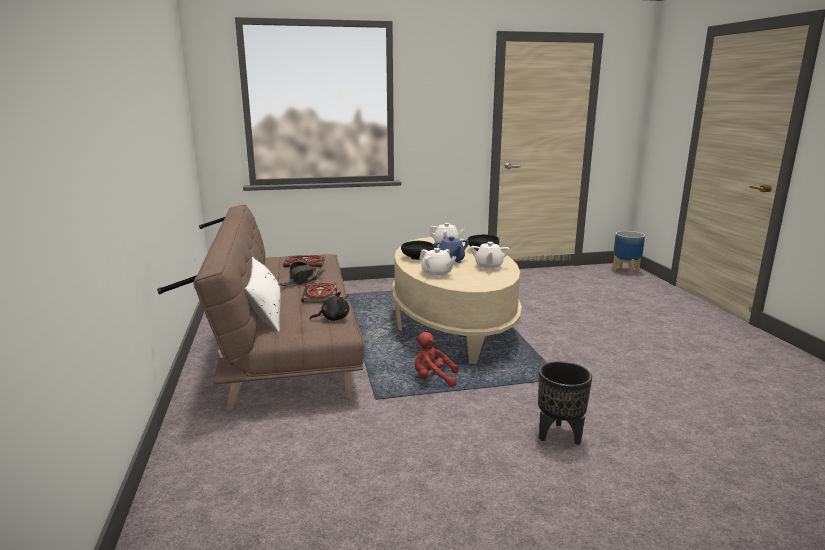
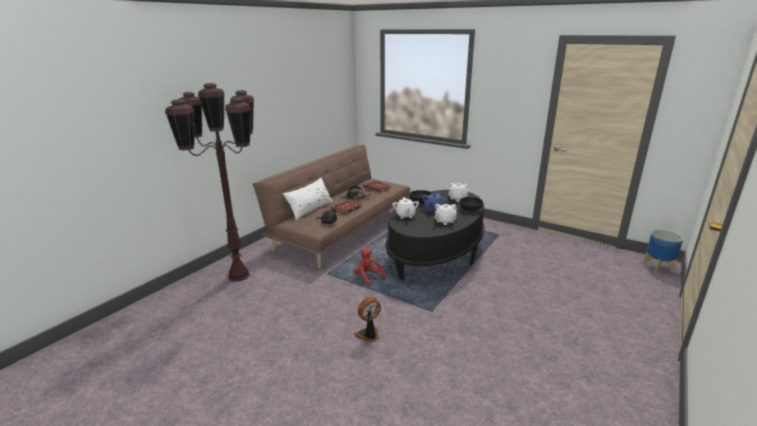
camera: 45 degrees right, 5 degrees up
(239, 470) = (239, 275): none -> brown floor lamp
(452, 325) = (435, 254): beige coffee table -> black coffee table
(559, 436) = (369, 335): black planter -> fan

